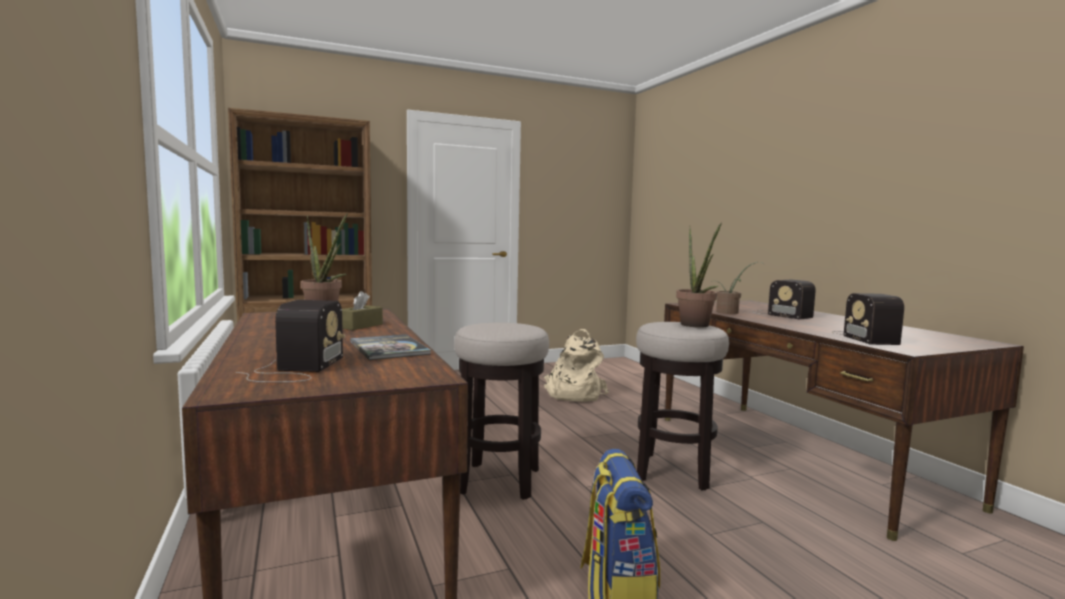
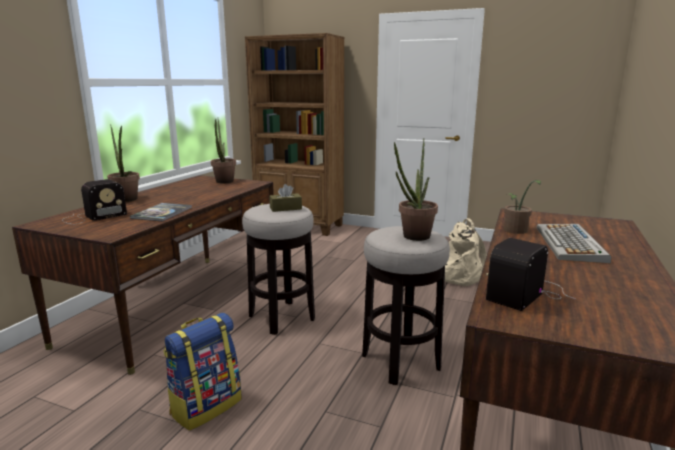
camera: 45 degrees right, 10 degrees up
(260, 347) = (127, 200): none -> potted plant
(360, 326) = (208, 194): brown tissue box -> brown tissue box (285, 208)
(779, 314) = (570, 244): radio -> keyboard

